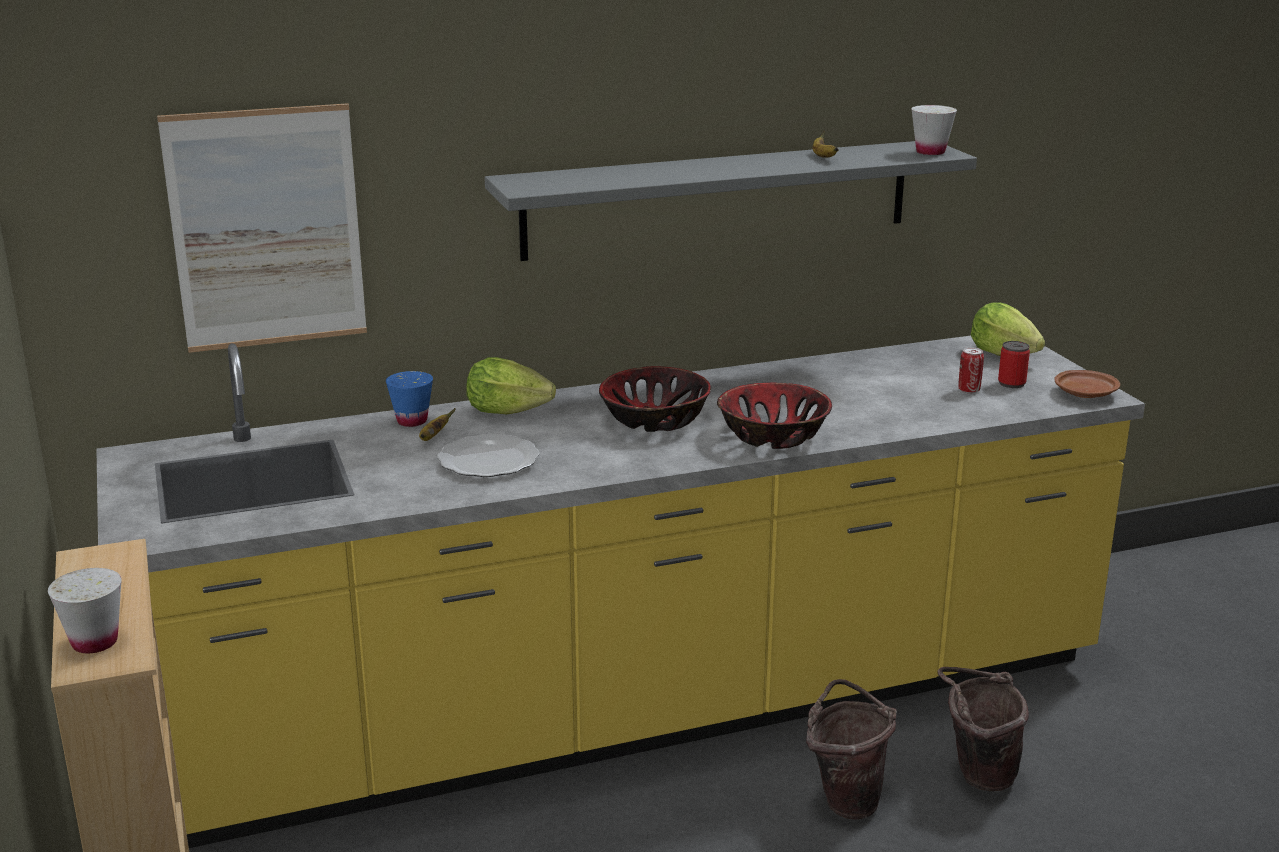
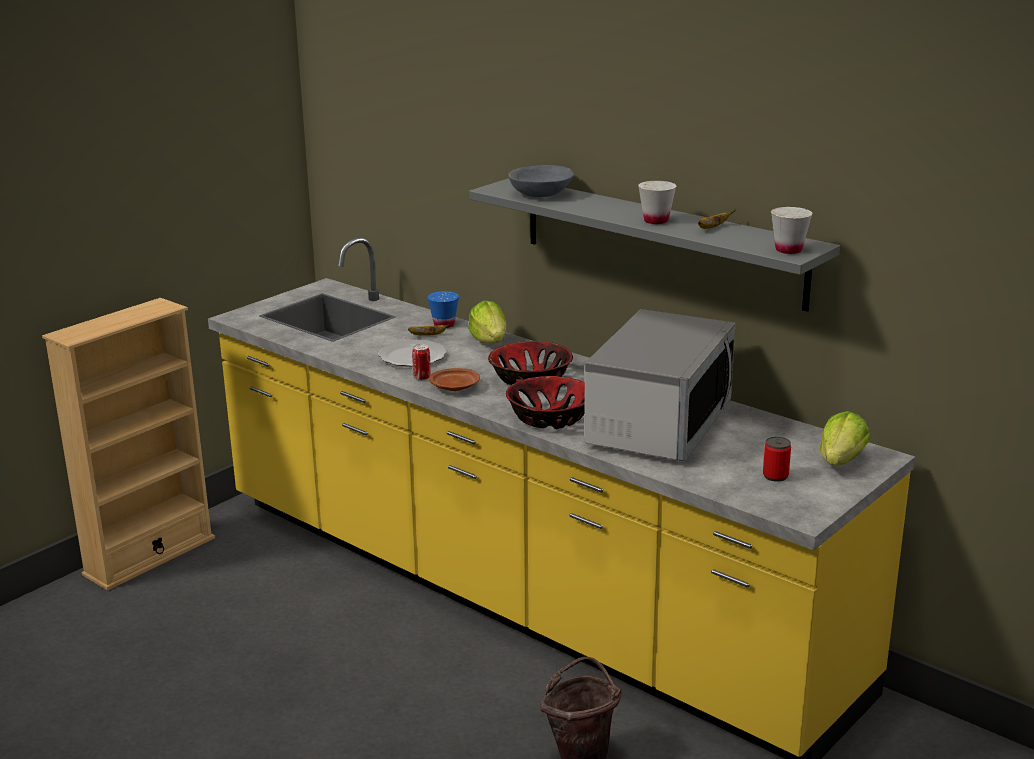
camera: 60 degrees right, 0 degrees up
(95, 642) = (81, 329): white cup -> white cup (656, 221)
(267, 229) = (405, 176): picture -> none
(588, 179) = (541, 194): none -> grey bowl
(845, 799) = (498, 704): brown bucket -> none
(848, 396) = (658, 425): none -> microwave
(969, 390) = (734, 463): can -> can (422, 377)
(1085, 393) = (798, 508): brown plate -> brown plate (455, 387)

